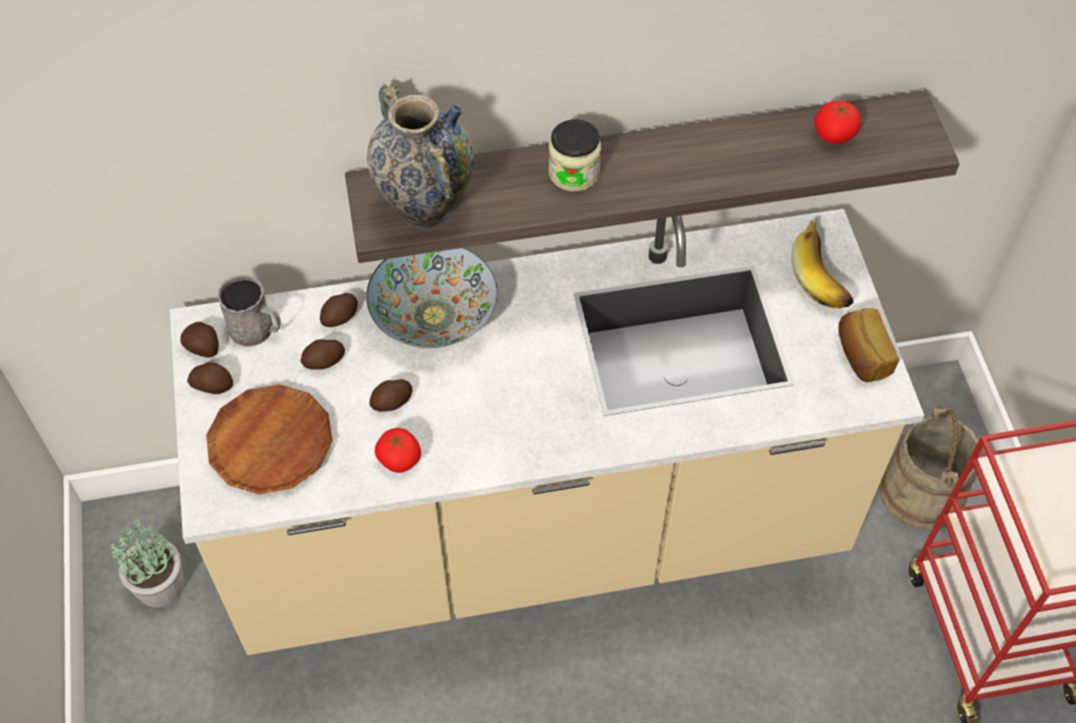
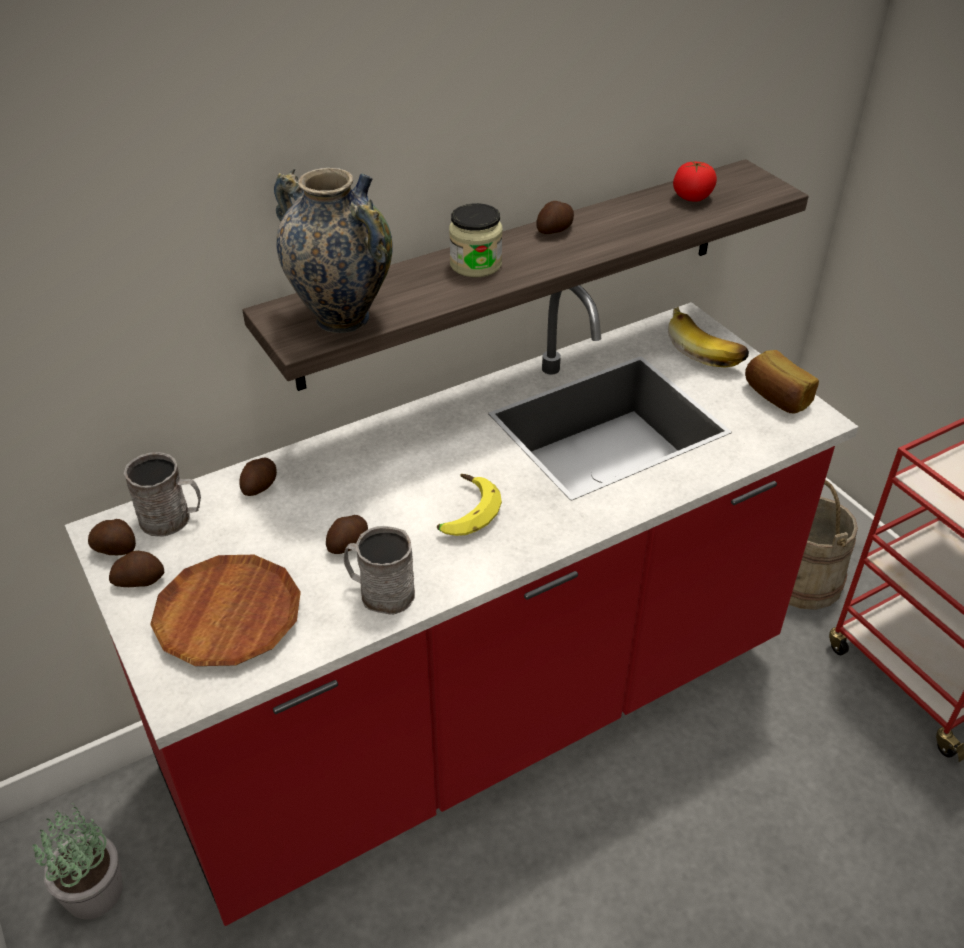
camera: 20 degrees left, 15 degrees down
(324, 361) = (259, 528): potato -> potato (555, 230)
(399, 459) = (380, 592): tomato -> grey mug
(434, 317) = (359, 463): bowl -> none
(503, 399) = (464, 512): none -> banana
(538, 532) = (482, 714): beige counter -> red counter

